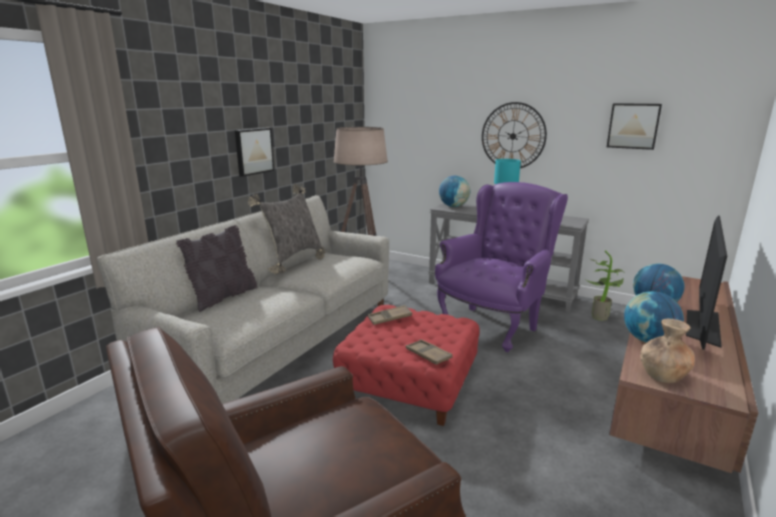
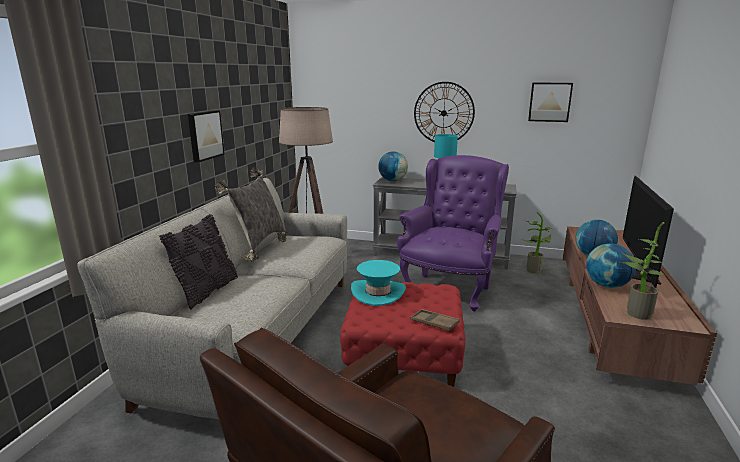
camera: 15 degrees left, 0 degrees up
(389, 318) = (378, 293): brown tray -> turquoise hat
(663, 375) = (634, 313): brown vase -> potted plant

